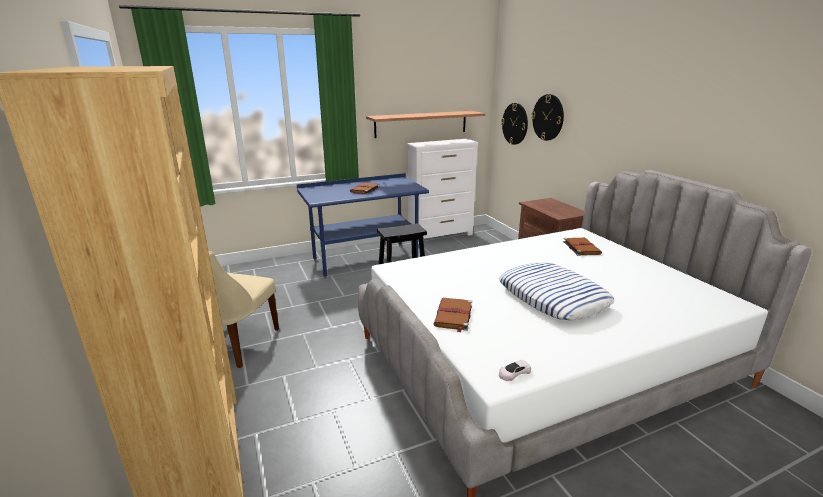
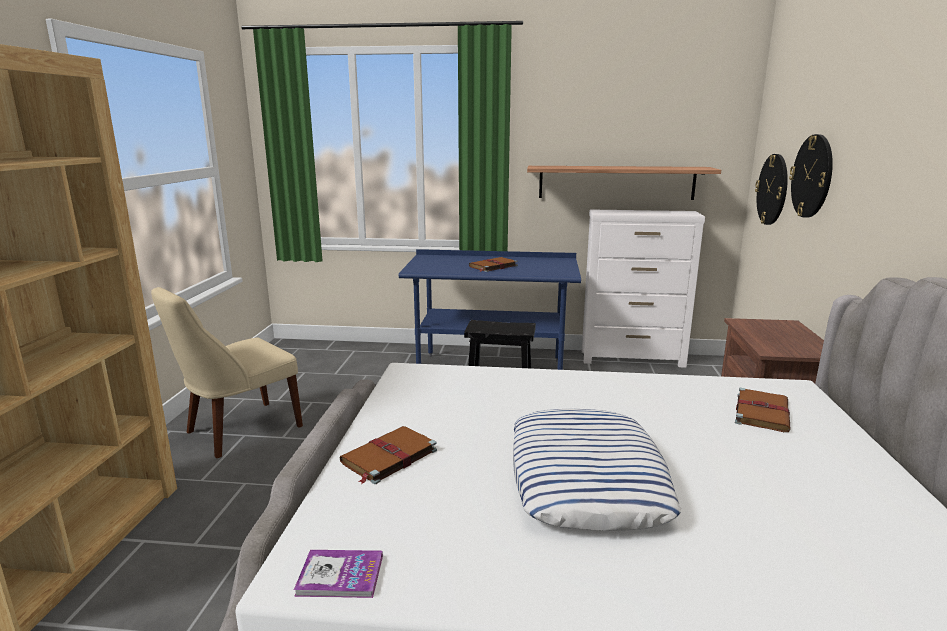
camera: 30 degrees right, 5 degrees down
(514, 373) = (340, 575): white toy car -> book

